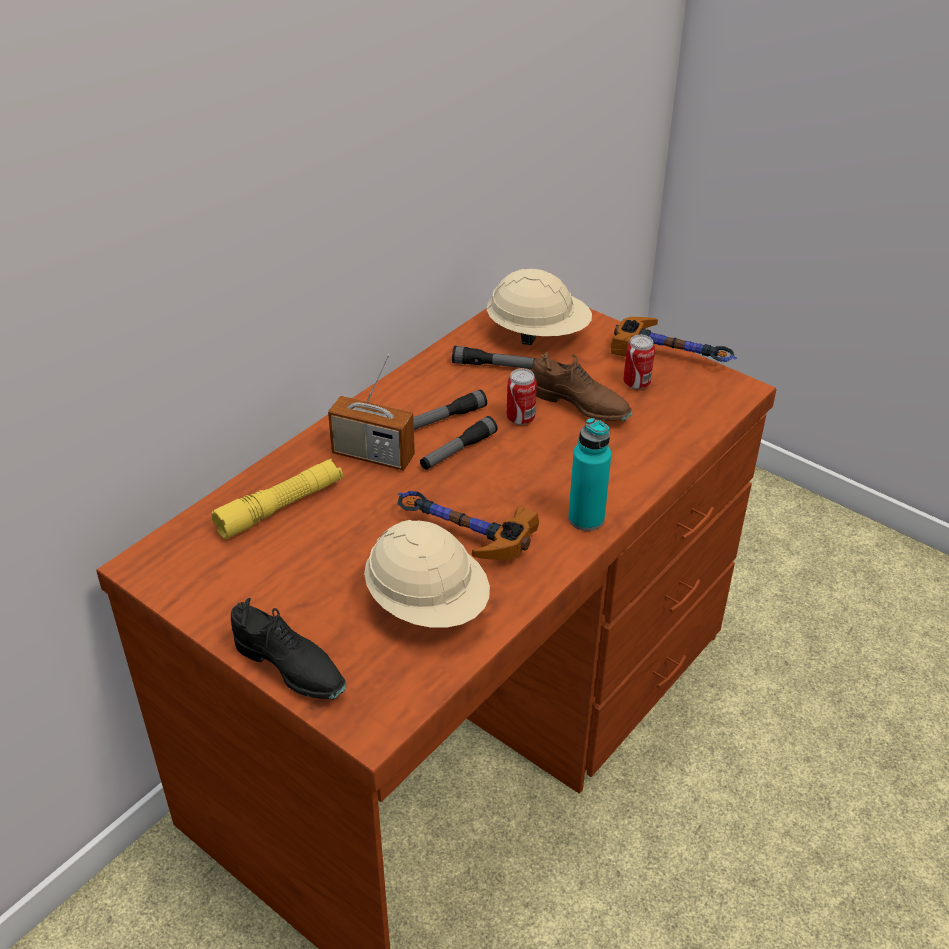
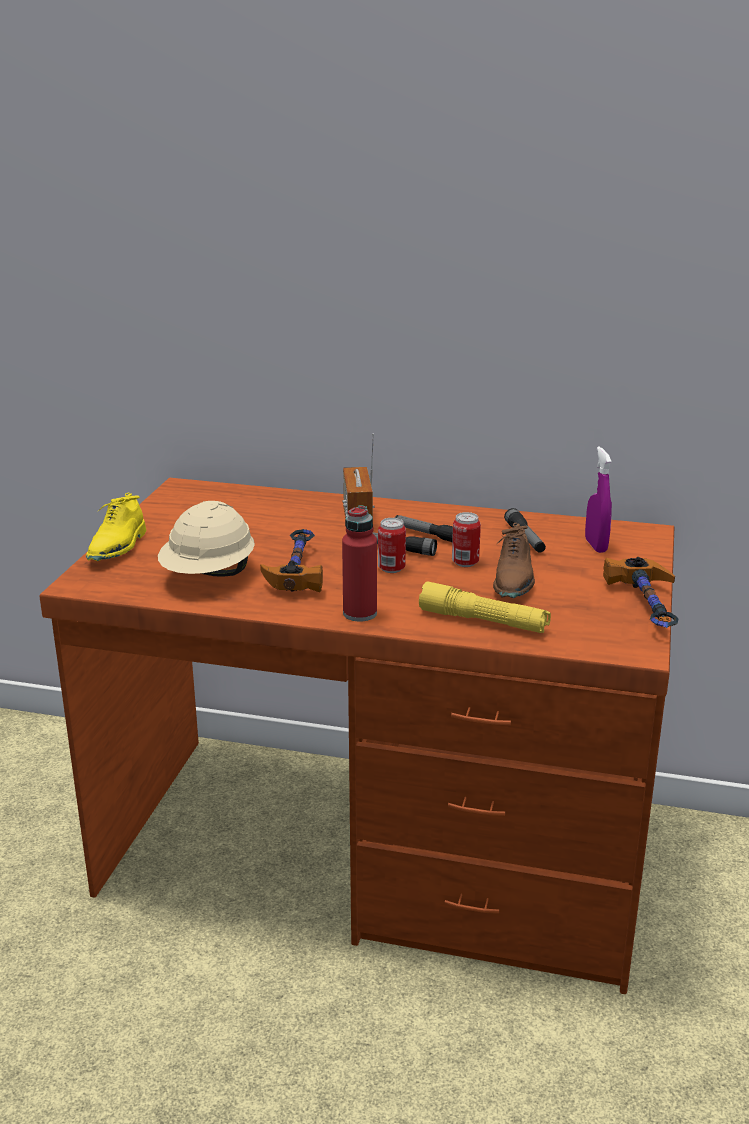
camera: 65 degrees right, 15 degrees down
(280, 507) = (270, 508): yellow flashlight -> yellow flashlight (483, 621)
(291, 667) = (118, 548): black shoe -> yellow shoe
(538, 334) = (595, 545): beige hard hat -> purple spray bottle
(586, 519) = (360, 613): turquoise bottle -> red bottle
(636, 383) = (579, 600): can -> can (391, 568)

